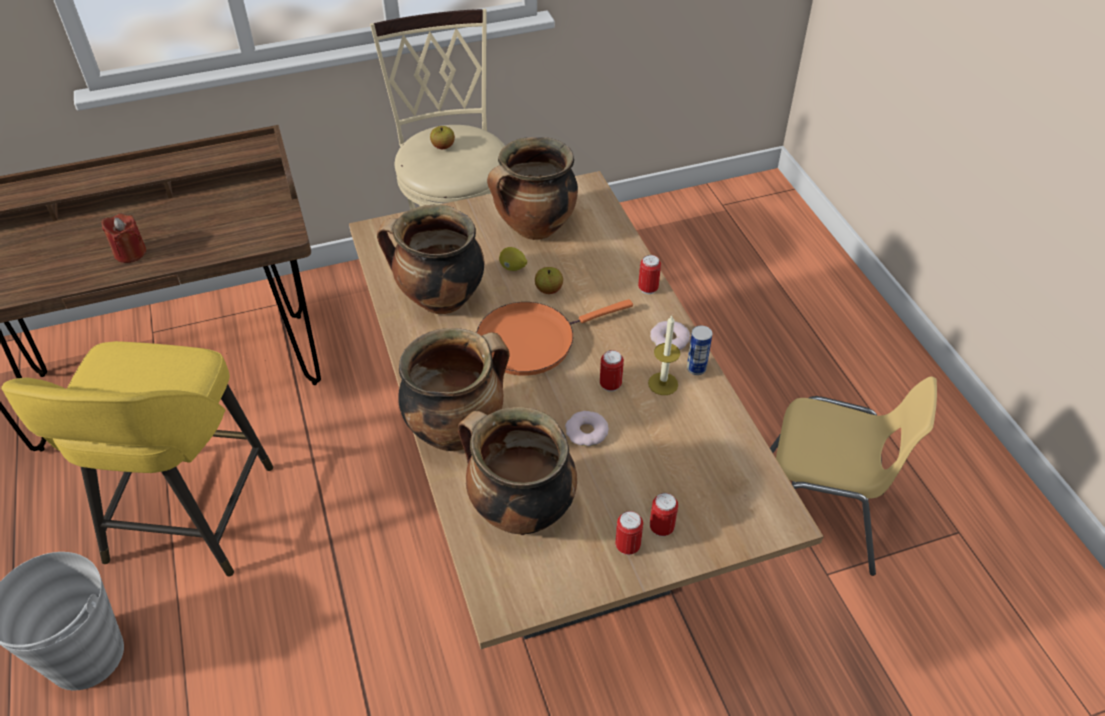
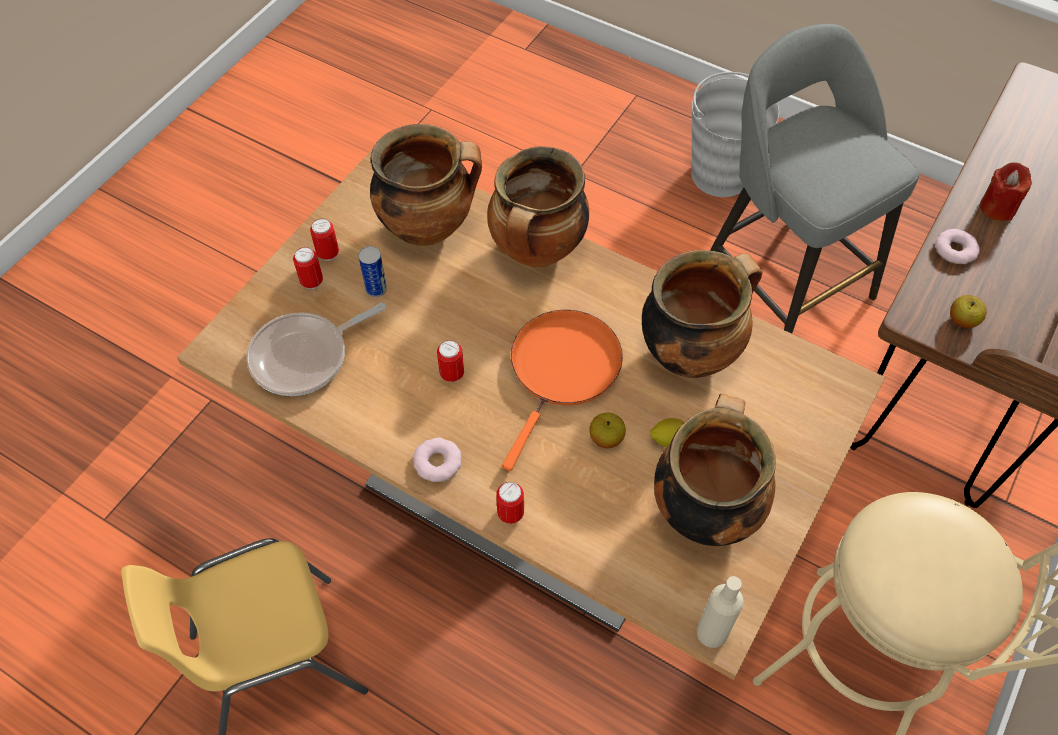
camera: 140 degrees right, 10 degrees up
(188, 518) = (783, 280): yellow stool -> grey stool
(443, 146) = (951, 564): apple -> apple (962, 320)
(586, 432) = (434, 317): donut -> donut (955, 250)
(592, 187) = (712, 632): none -> beige bottle
(663, 384) = (405, 407): candle -> none
(696, 368) = (387, 446): can -> can (376, 289)
(712, 466) = (305, 357): none -> frying pan

